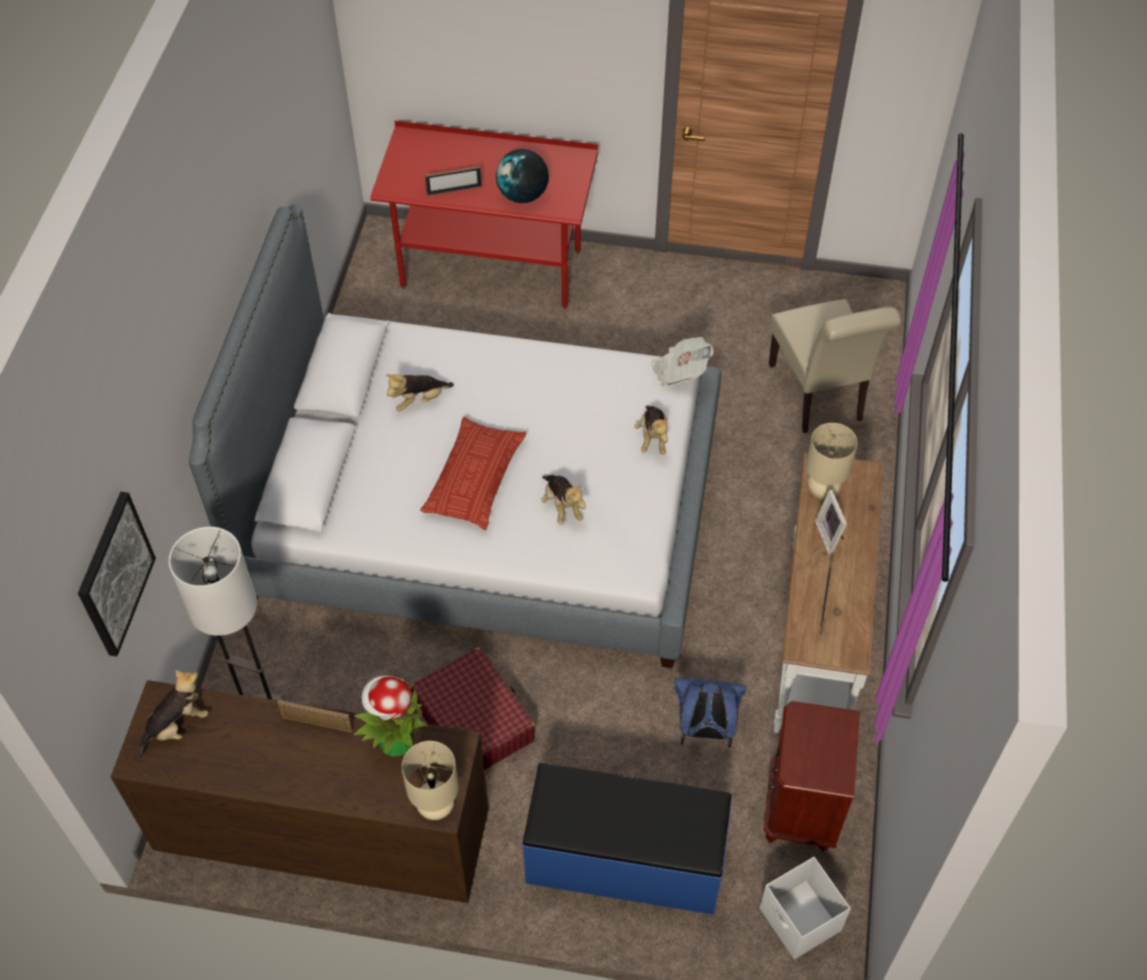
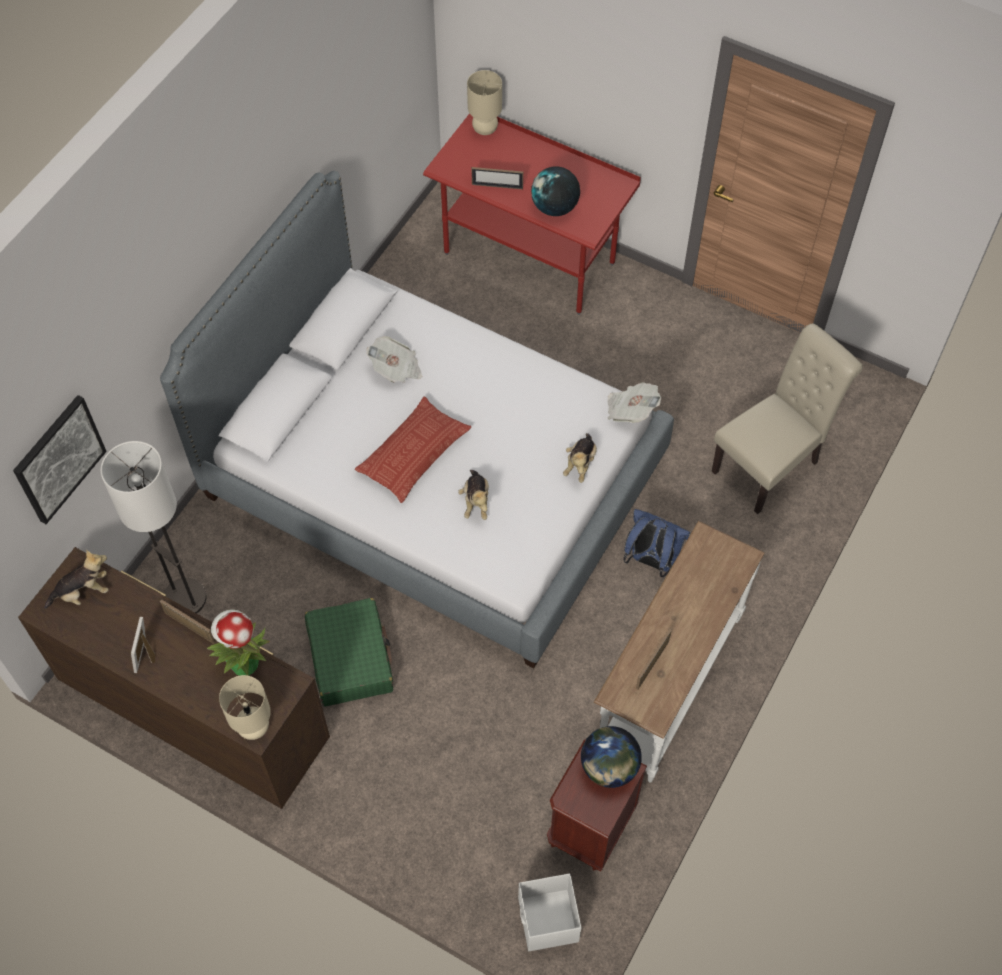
camera: 20 degrees right, 5 degrees up
(419, 400) = (396, 369): plush toy -> newspaper
(474, 721) = (350, 658): red suitcase -> green suitcase
(625, 860) = (424, 819): blue bench -> none
(705, 730) = (538, 732): blue backpack -> blue backpack (651, 560)
(819, 397) = (771, 464): beige chair -> beige chair turned 135 degrees counterclockwise
(823, 490) = (698, 561): beige table lamp -> beige table lamp (485, 129)
(823, 725) = (609, 767): none -> globe
(831, 536) = (686, 604): picture frame -> picture frame (147, 655)

